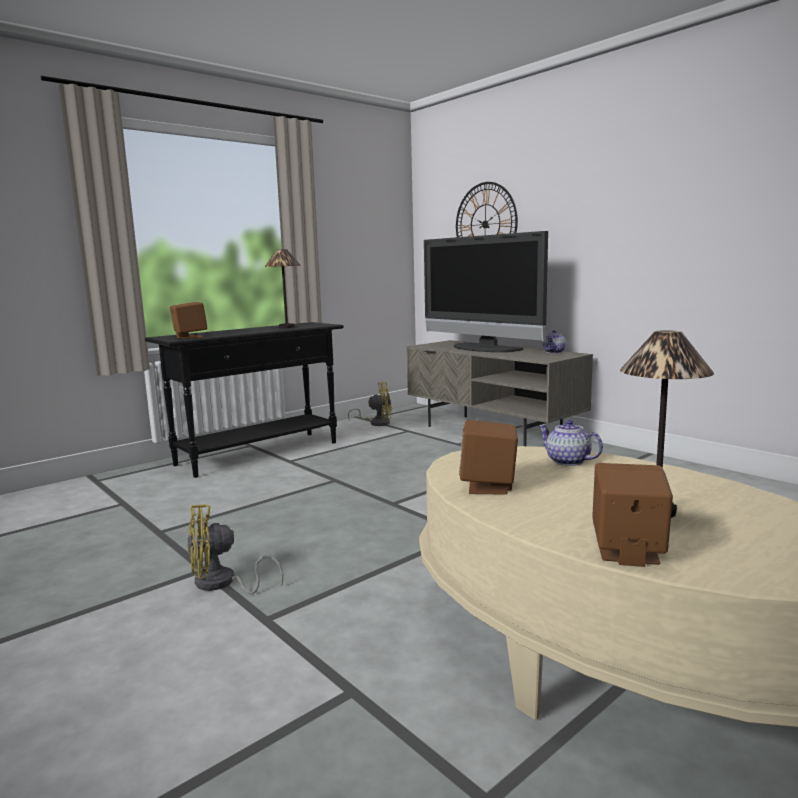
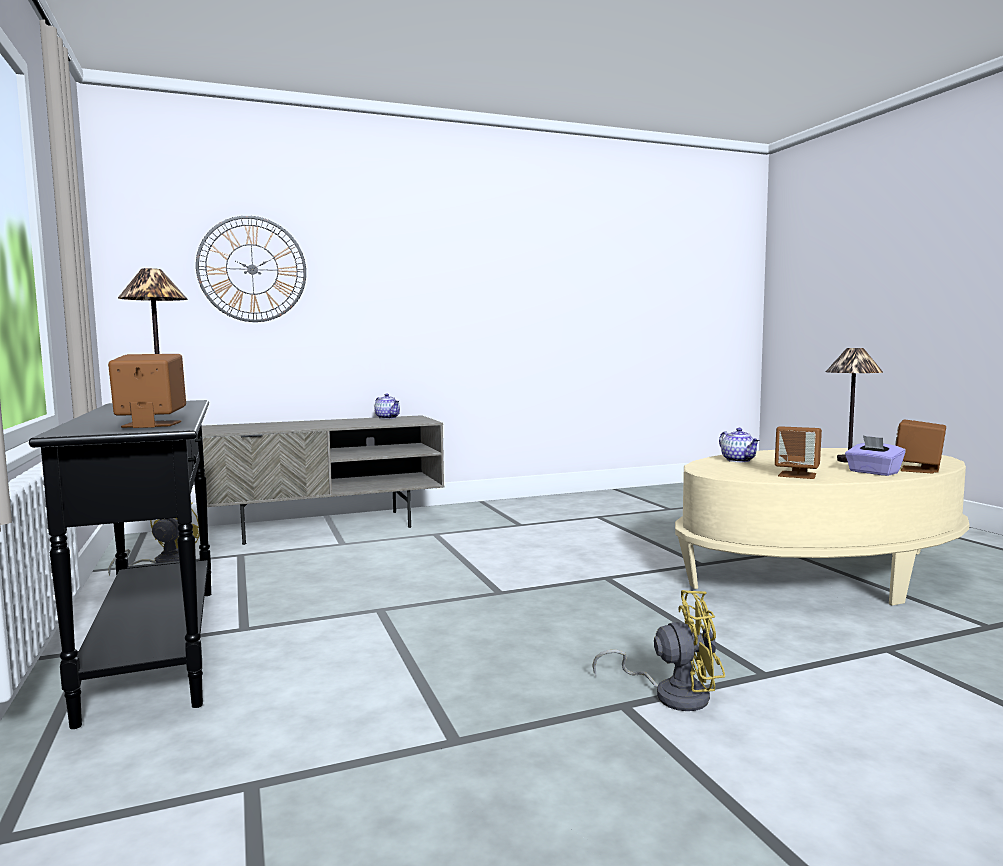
camera: 70 degrees left, 5 degrees down
(222, 584) = (672, 694): yellow fan -> yellow fan turned 90 degrees counterclockwise
(482, 348) = (305, 424): television -> none
(559, 523) = (873, 472): none -> purple tissue box
(567, 461) = (739, 460): teapot -> teapot turned 90 degrees counterclockwise

